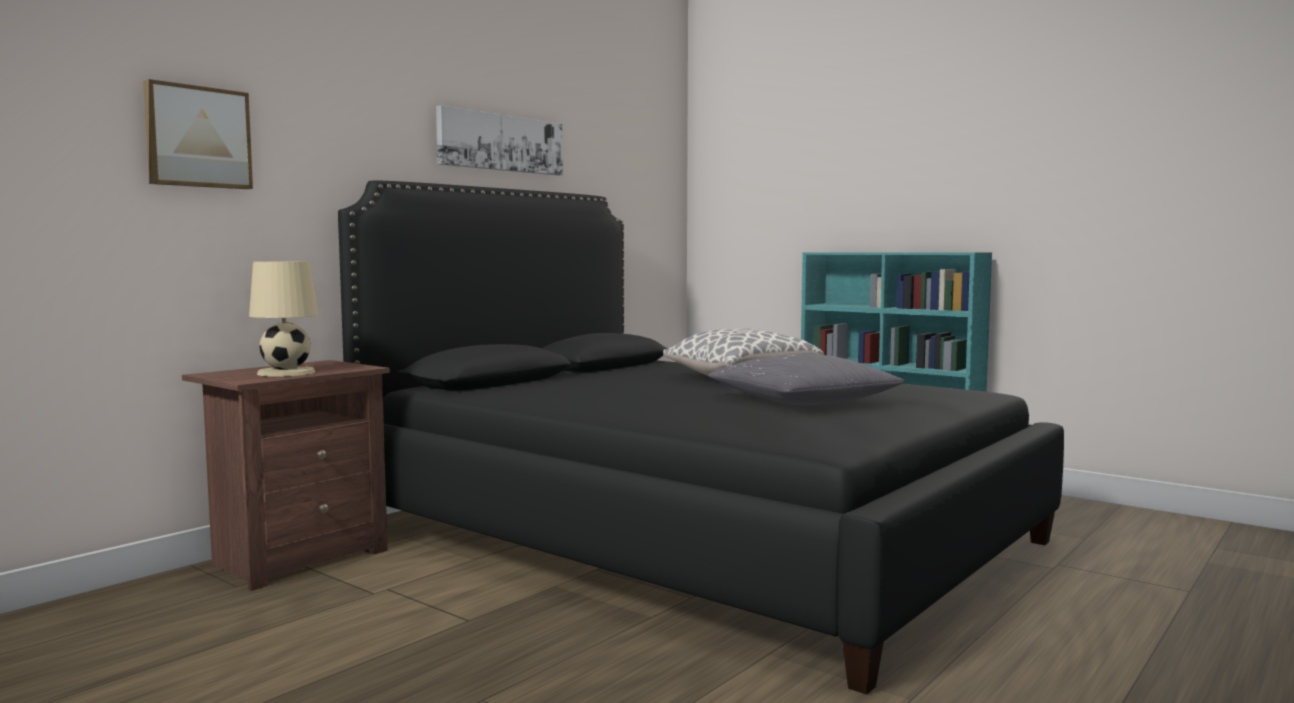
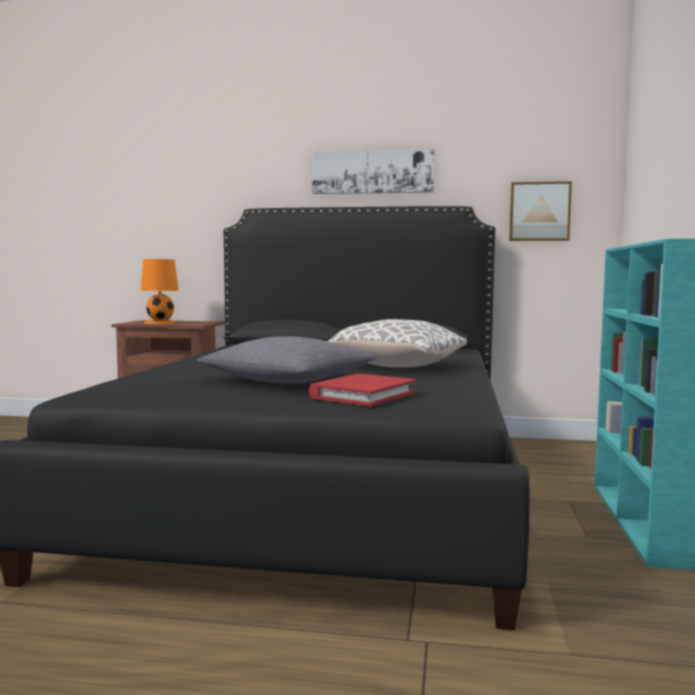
camera: 60 degrees right, 0 degrees up
(197, 137) = (157, 193): picture -> picture (539, 211)
(287, 372) = (160, 323): beige table lamp -> orange table lamp
(912, 397) = (363, 395): none -> red book

